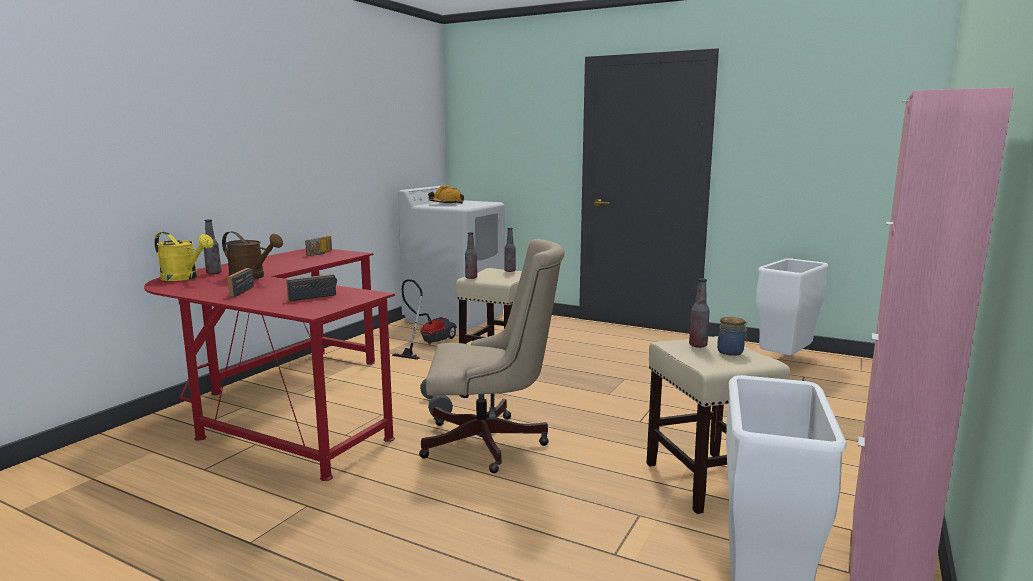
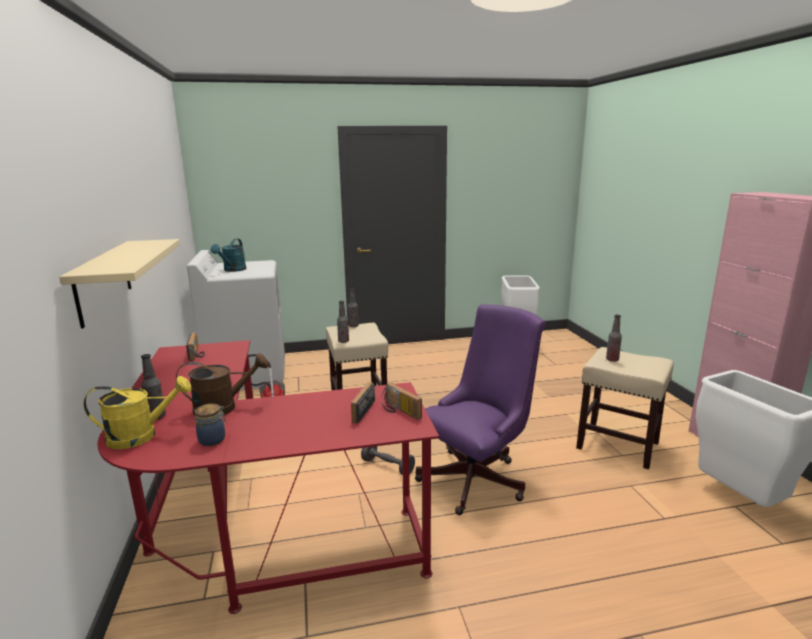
camera: 40 degrees left, 5 degrees up
(227, 167) = (103, 281): none -> beige shelf
(237, 291) = (267, 431): radio -> radio (398, 411)
(446, 204) = (232, 270): orange hard hat -> turquoise watering can
(491, 443) = (477, 478): beige office chair -> purple office chair
(731, 352) = (634, 359): jar -> jar (213, 439)

